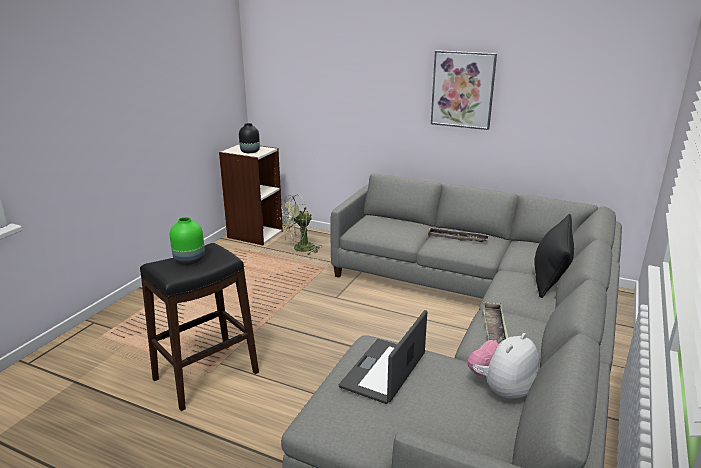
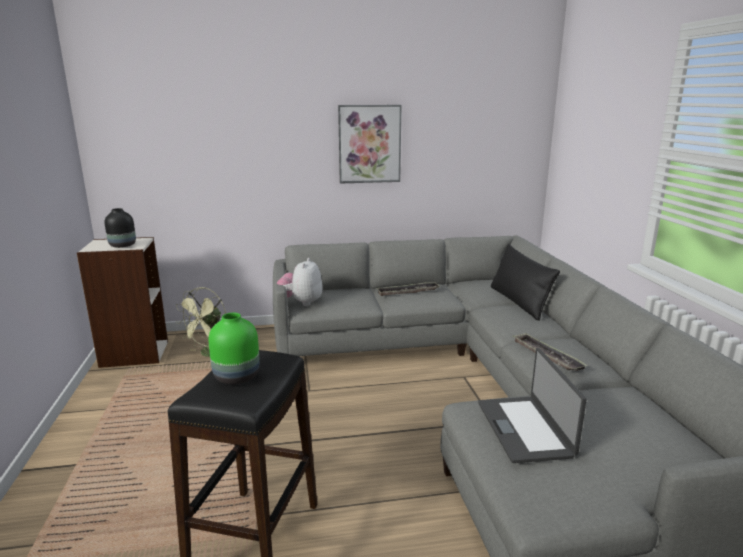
camera: 35 degrees left, 5 degrees down
(501, 389) = (624, 403): plush toy -> plush toy (301, 302)

